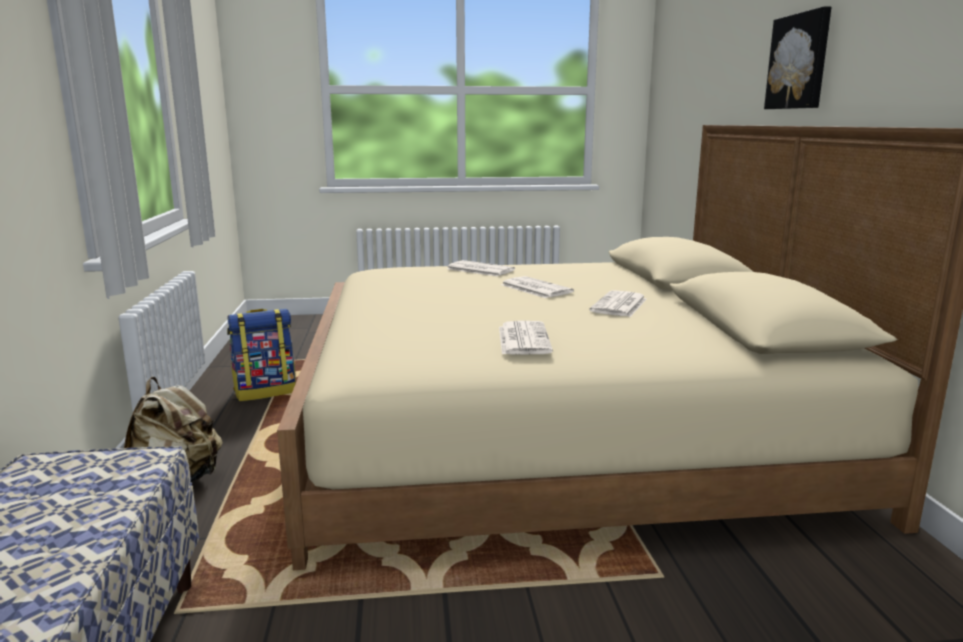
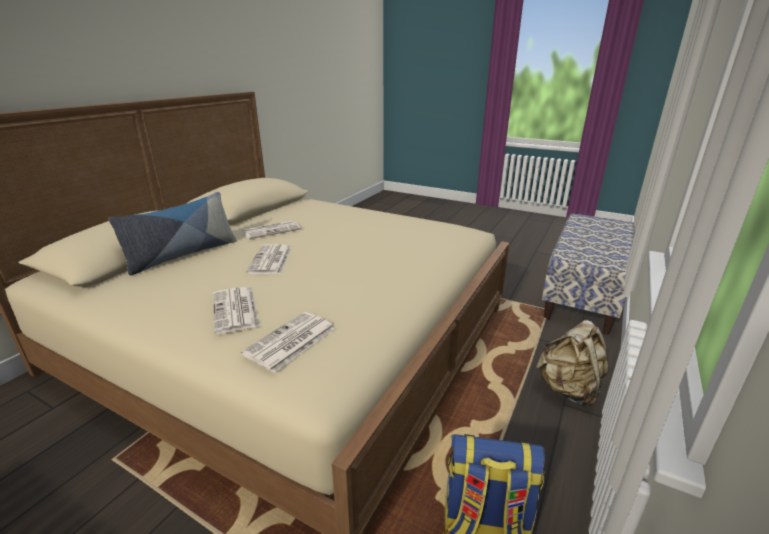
camera: 145 degrees left, 10 degrees up
(523, 339) = (373, 222): newspaper -> newspaper (290, 342)
(622, 278) = (183, 254): none -> pillow
(799, 61) = (80, 50): picture -> none

